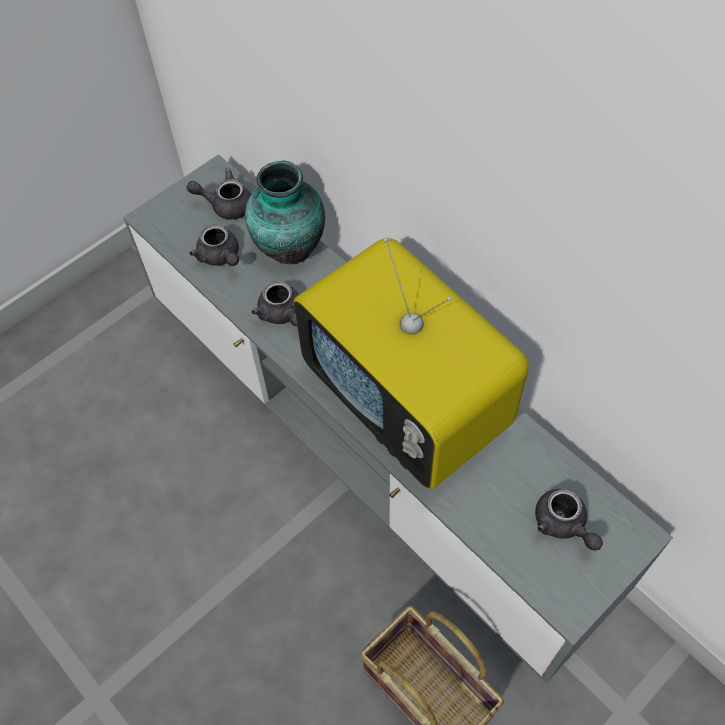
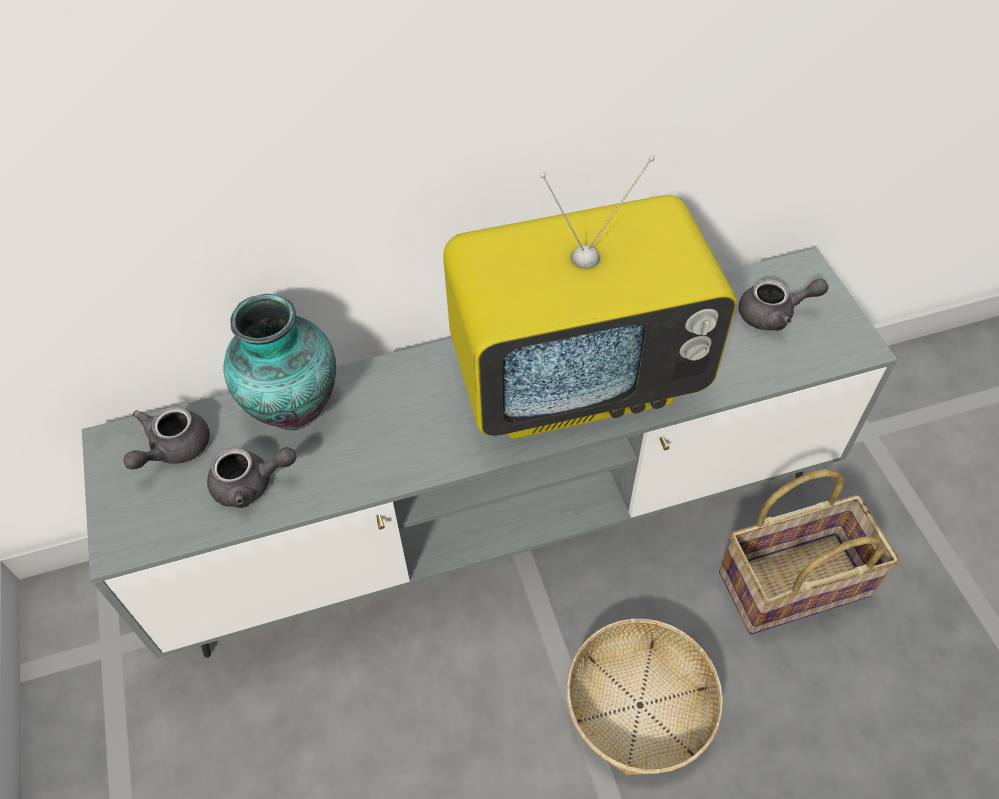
camera: 65 degrees left, 5 degrees down
(270, 608) = (640, 704): none -> basket
(282, 314) = (385, 450): grey teapot -> none

